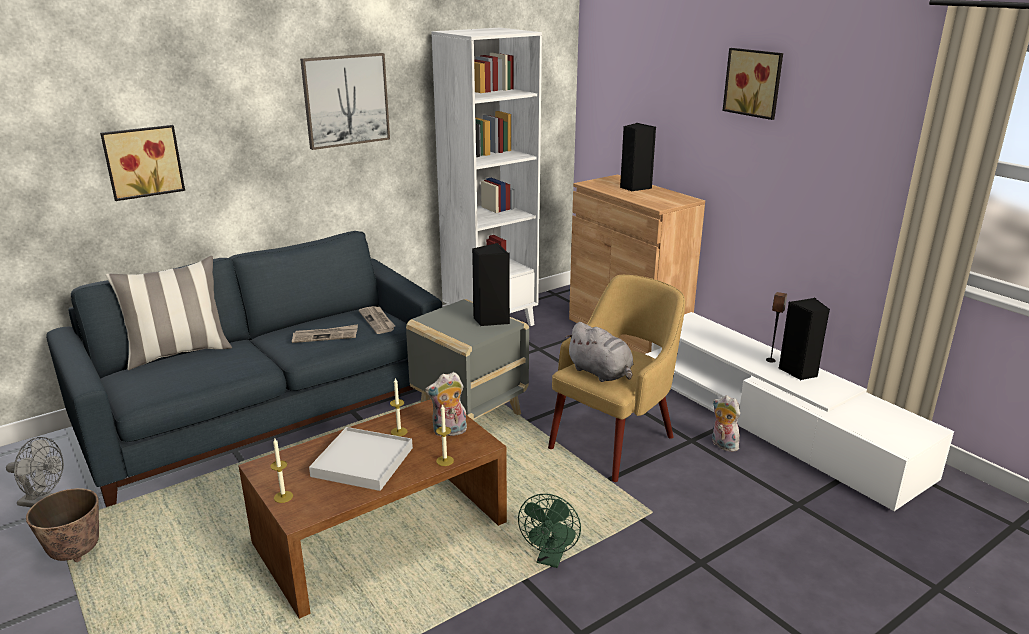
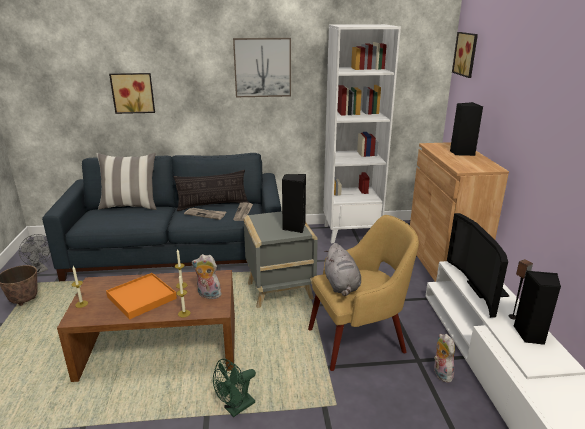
camera: 30 degrees right, 0 degrees up
(315, 322) = (213, 205): none -> pillow
(362, 462) = (142, 297): white tray -> orange tray
(719, 341) = (481, 288): none -> television
(754, 82) = (555, 73): picture -> picture (467, 54)

